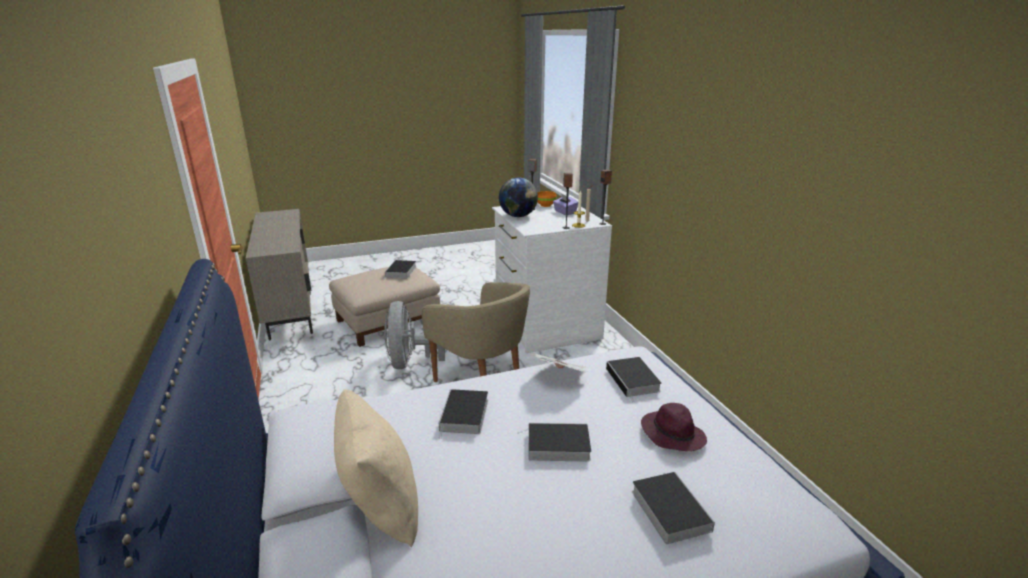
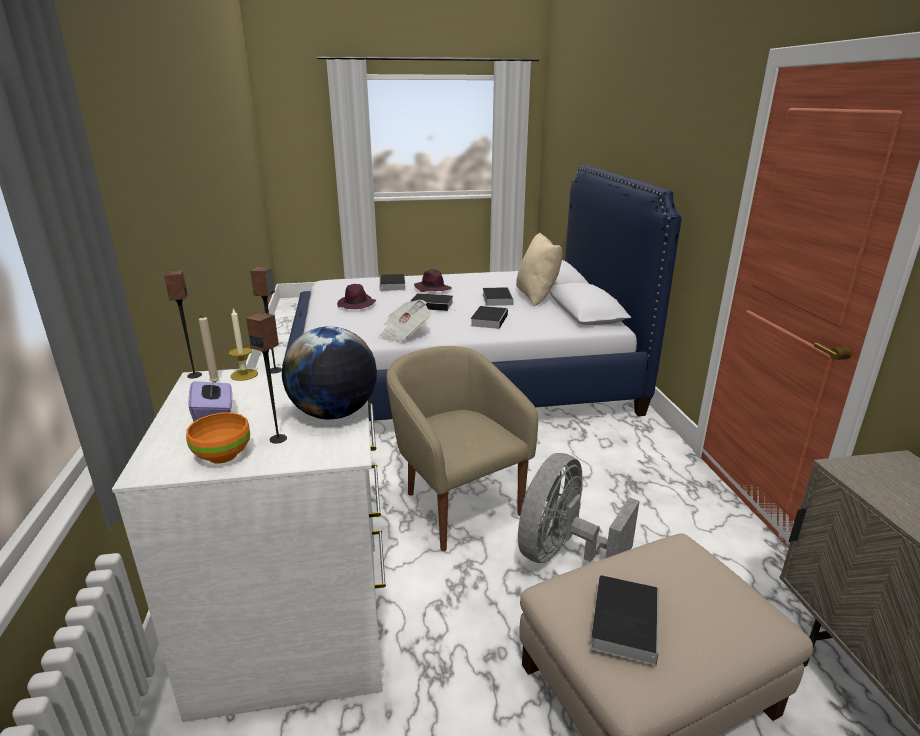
camera: 170 degrees left, 0 degrees up
(410, 362) = (563, 553): grey fan -> grey fan turned 150 degrees counterclockwise
(586, 510) = (432, 289): none -> purple hat
(633, 381) = (348, 327): book -> book (496, 299)

